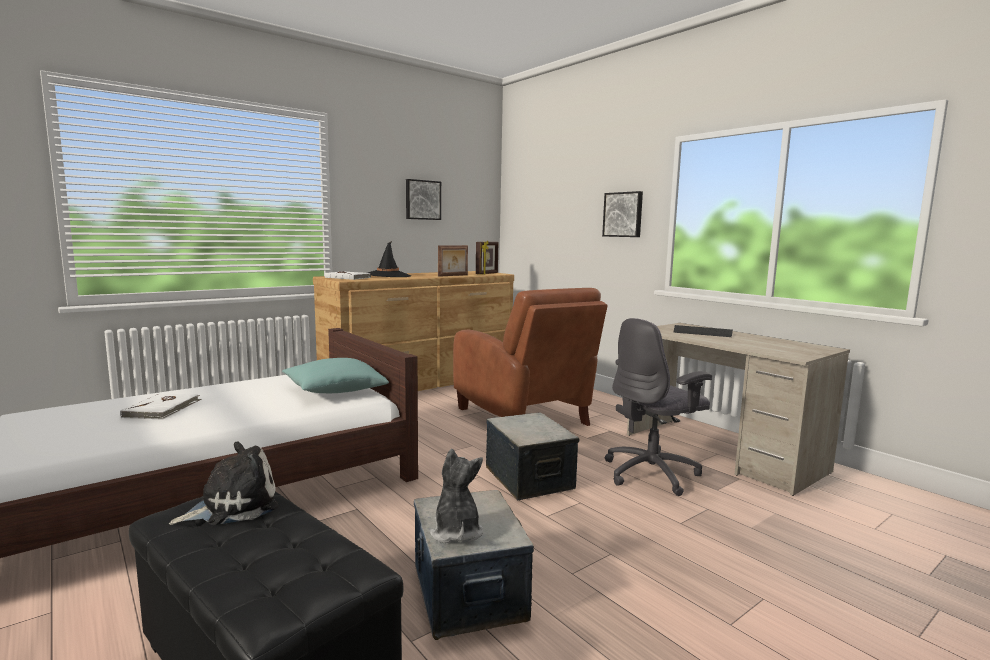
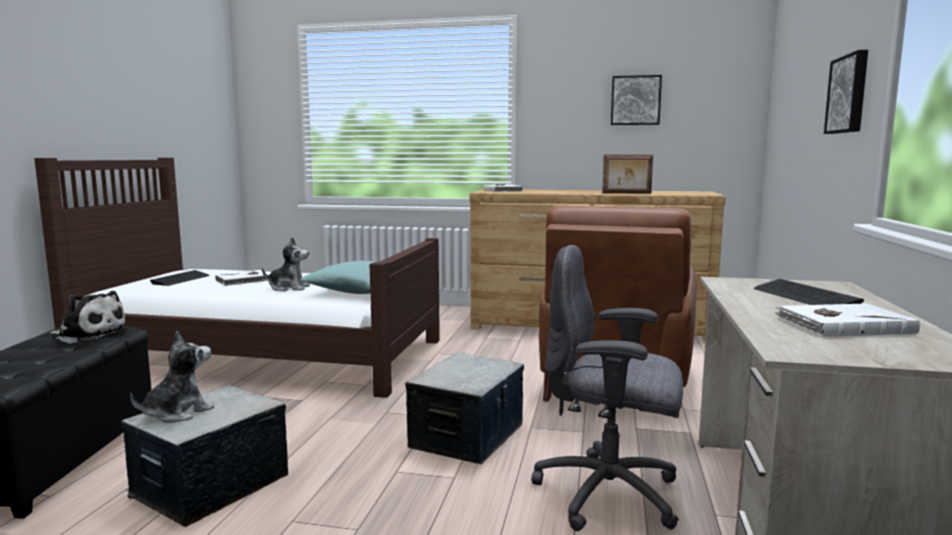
camera: 50 degrees right, 0 degrees up
(59, 429) = (181, 279): none -> keyboard
(252, 403) = (288, 288): none -> plush toy
(388, 275) = (554, 191): black hat -> none
(487, 273) = (688, 193): picture frame -> none
(759, 342) = (842, 325): none -> white book

